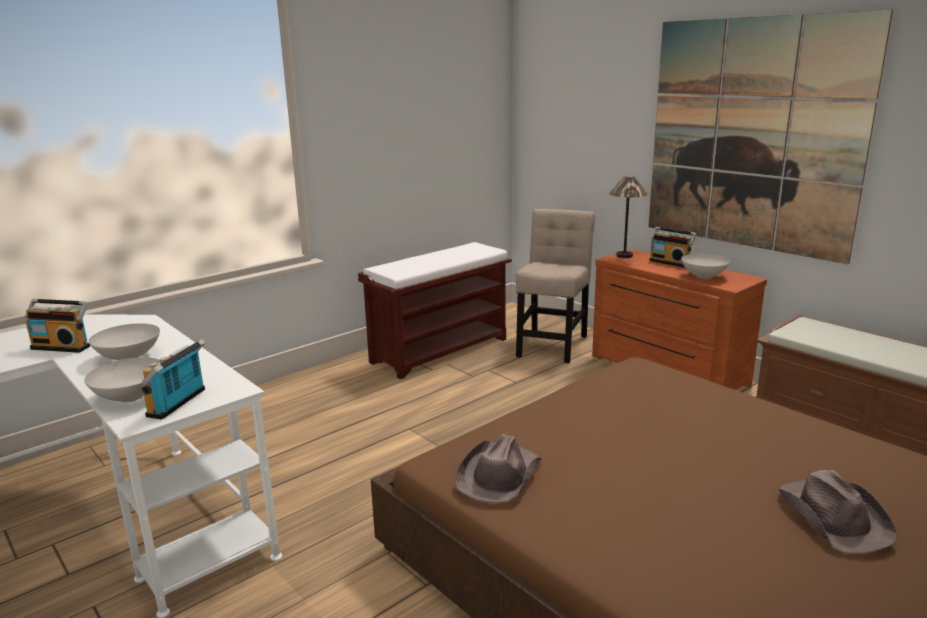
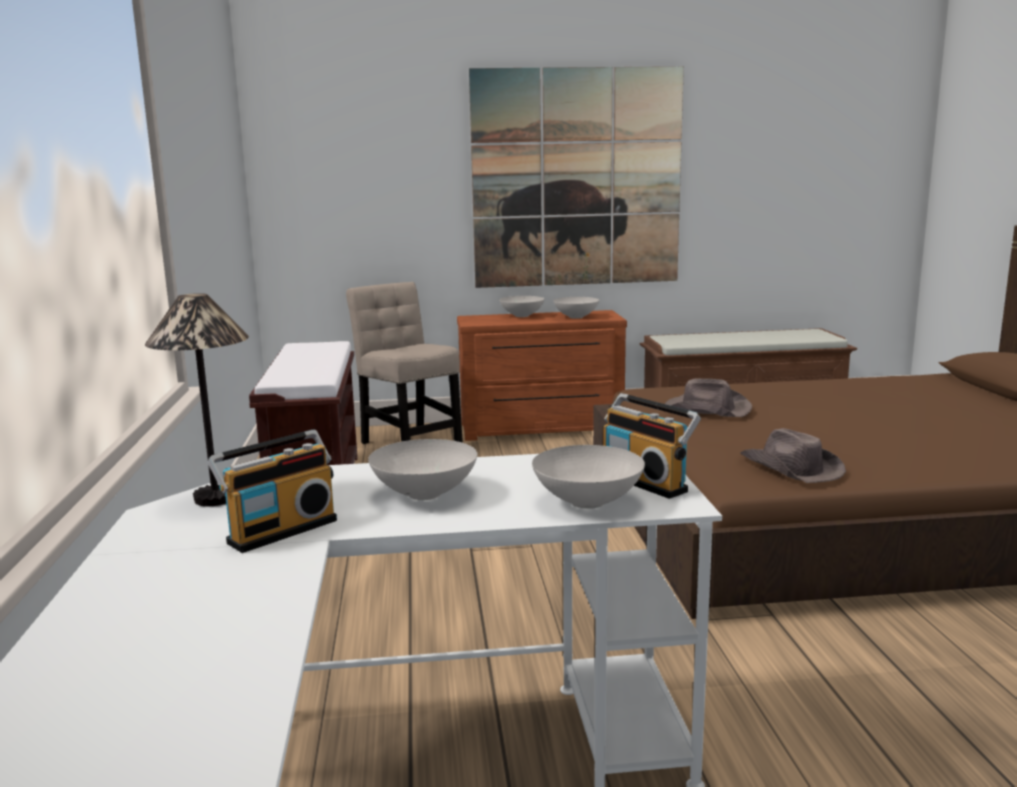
camera: 55 degrees left, 5 degrees down
(624, 256) = (474, 320): table lamp -> table lamp (216, 498)
(670, 262) = (522, 316): radio -> white bowl
(833, 516) = (930, 408): brown hat -> brown hat (706, 408)

